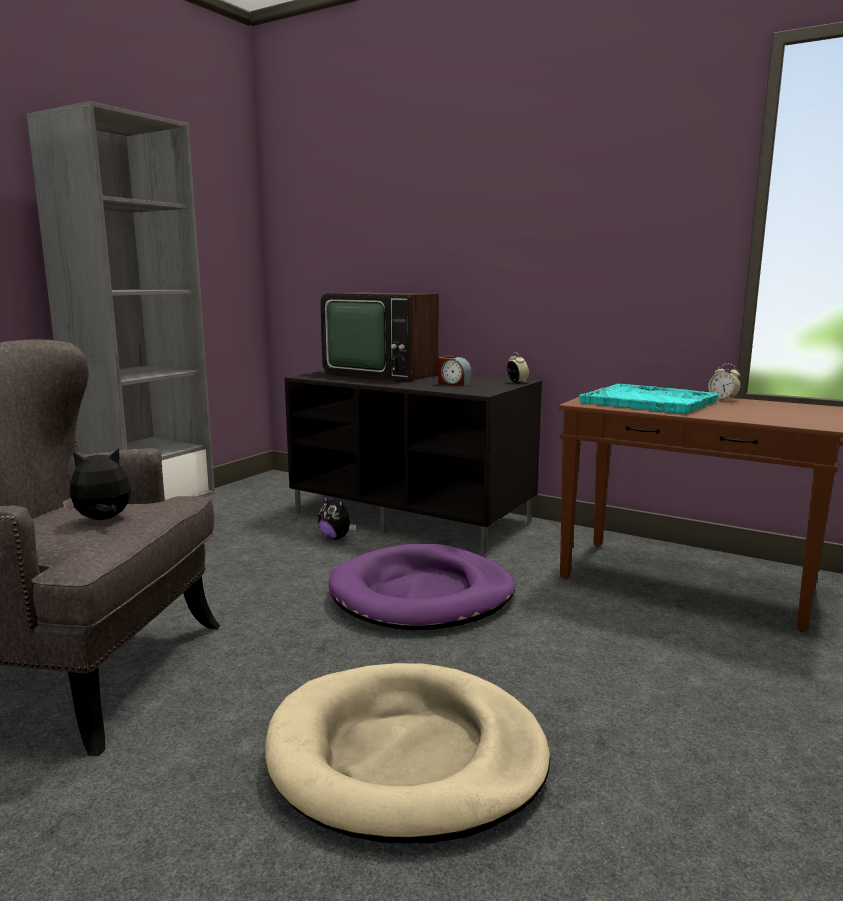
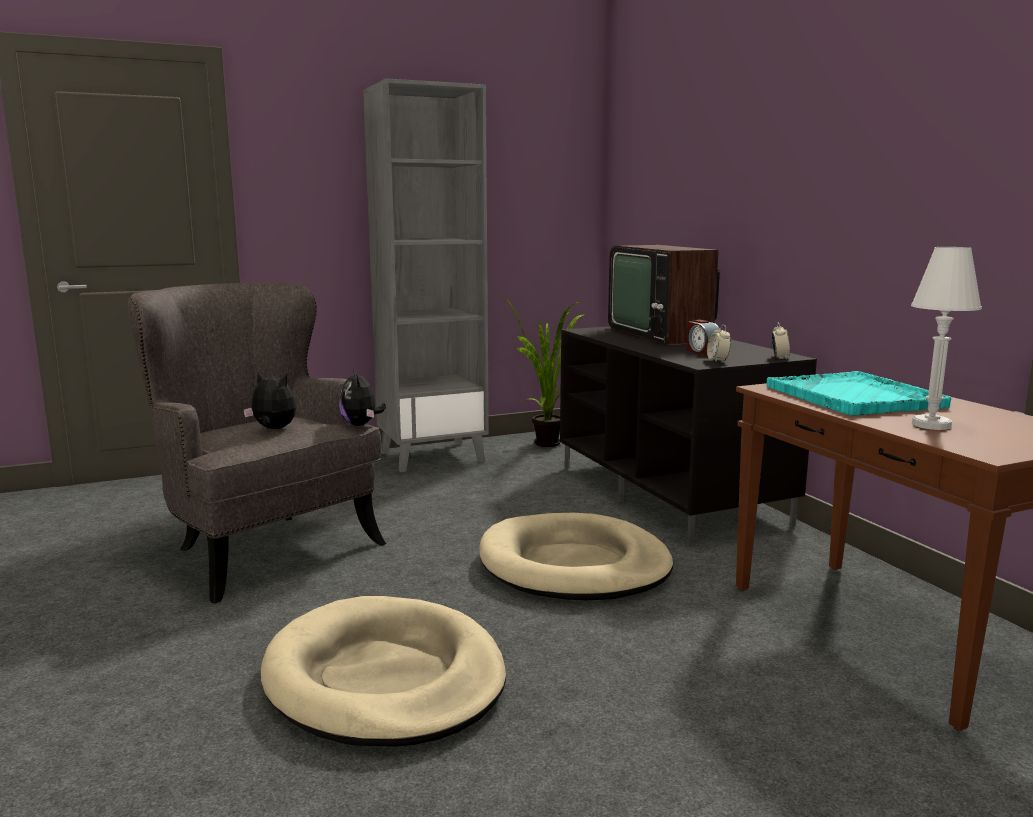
camera: 35 degrees right, 0 degrees up
(253, 496) = (548, 445): none -> potted plant
(336, 537) = (569, 497): plush toy -> plush toy (361, 425)
(422, 595) = (574, 565): purple dog bed -> beige dog bed
(723, 399) = (968, 406): alarm clock -> alarm clock (717, 360)
(741, 413) = (931, 425): none -> white table lamp

